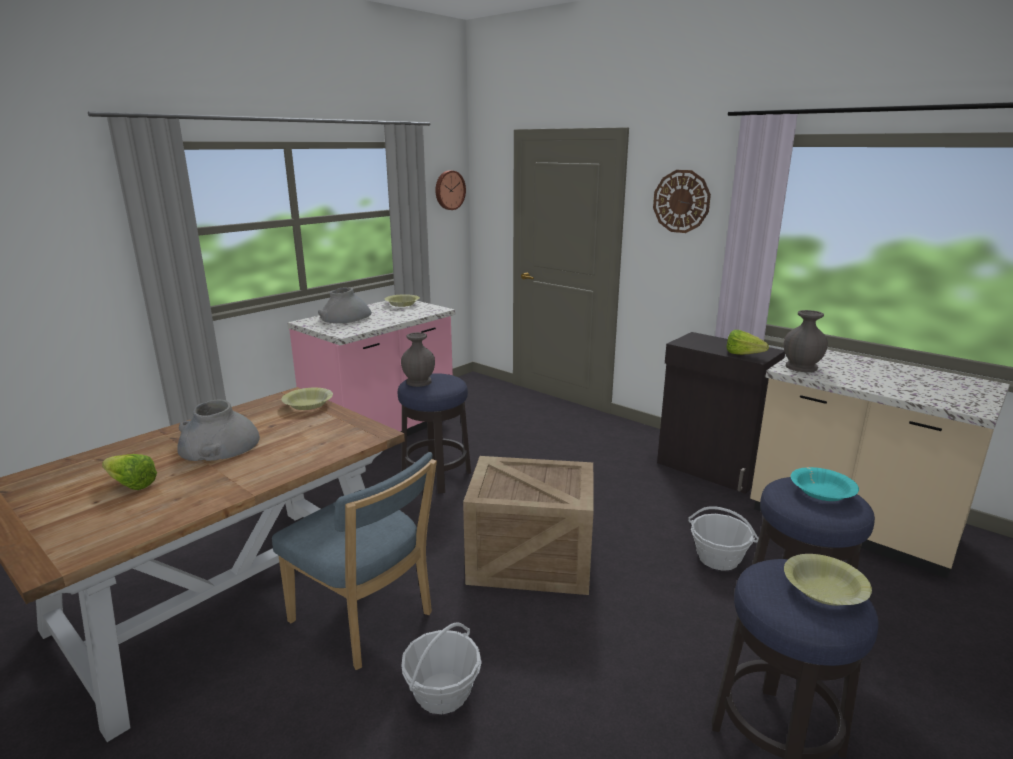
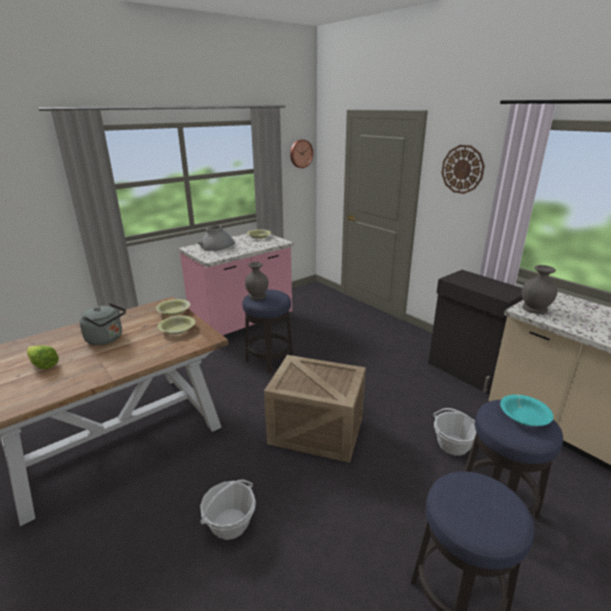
camera: 10 degrees right, 5 degrees up
(219, 445) = (107, 339): grey vase -> grey kettle
(365, 621) = (195, 463): blue chair -> none
(746, 355) = (497, 293): lettuce -> none
(824, 590) = (494, 506): yellow bowl -> yellow bowl (177, 330)

